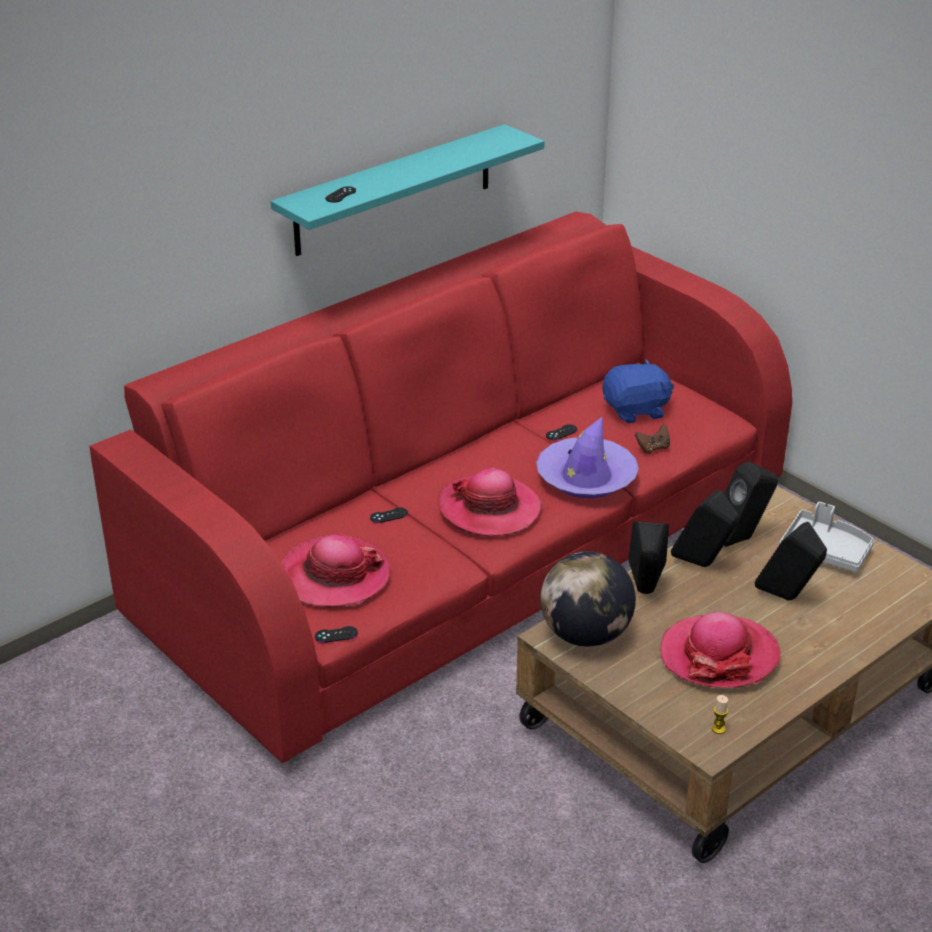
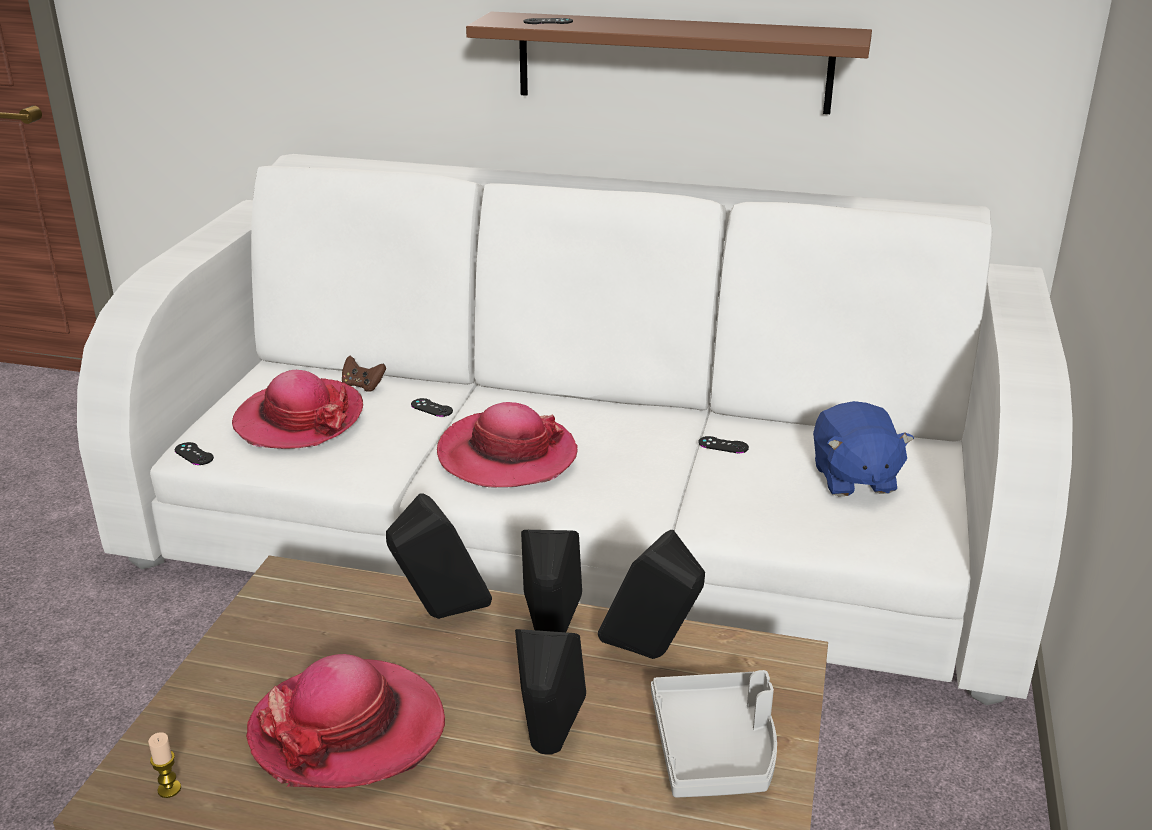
camera: 55 degrees right, 5 degrees down
(394, 190) = (673, 62): turquoise shelf -> brown shelf
(465, 550) = (576, 529): red sofa -> white sofa
(585, 635) = (306, 602): globe -> none
(586, 477) = (650, 491): purple hat -> none
(636, 411) = (853, 478): blue plush toy -> blue plush toy turned 45 degrees clockwise
(653, 448) = (783, 516): brown game controller -> brown game controller (363, 386)

